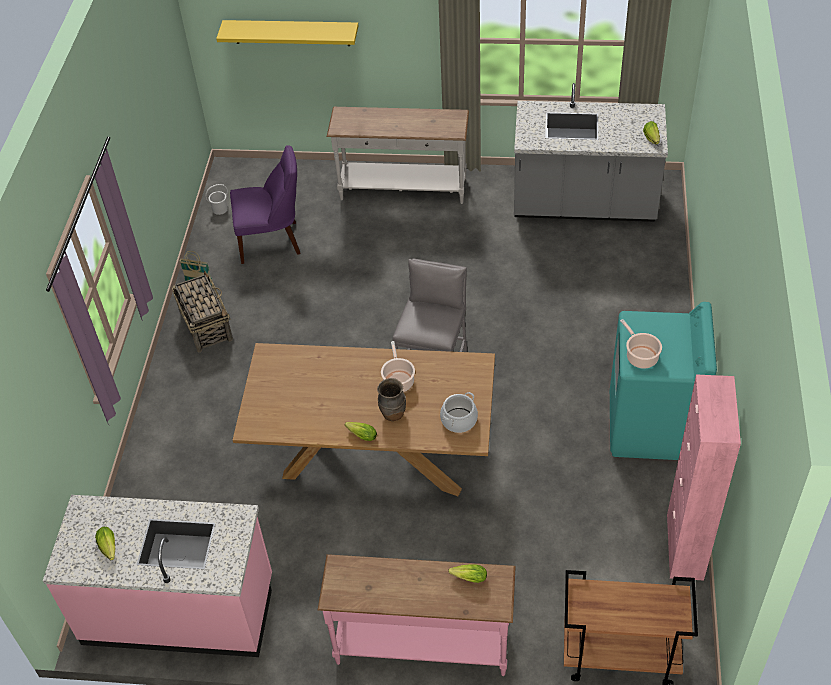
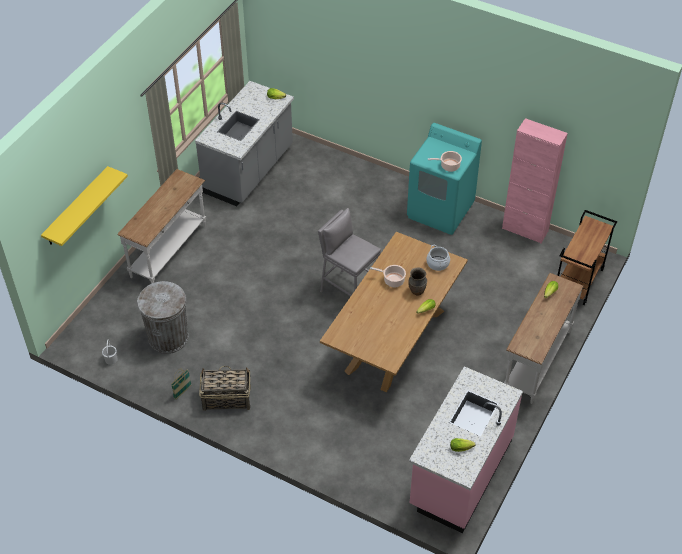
camera: 70 degrees left, 0 degrees up
(272, 241) = (168, 338): purple chair -> grey trash can
(422, 645) = (536, 361): pink console table -> white console table

